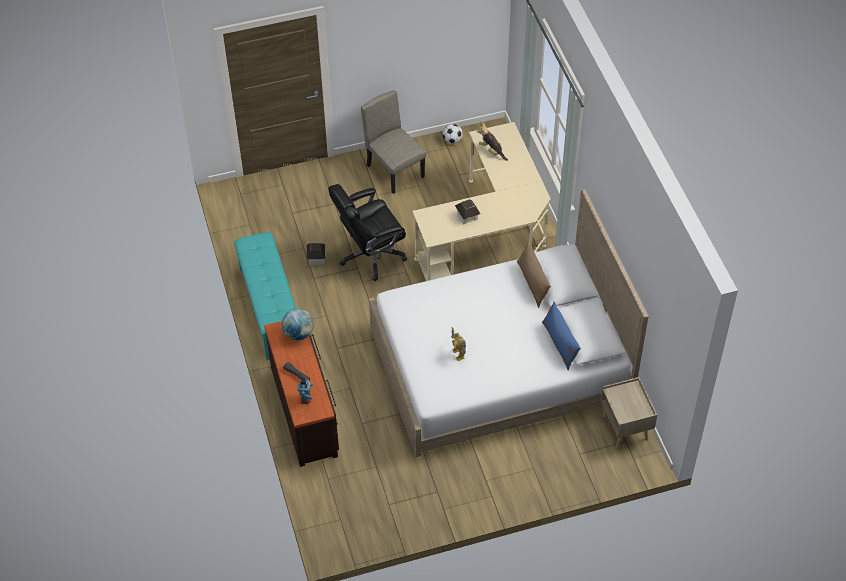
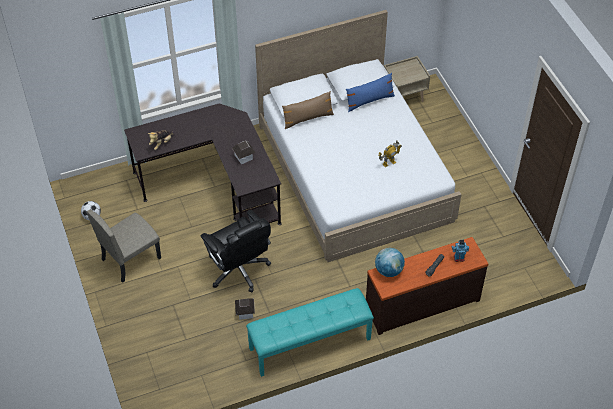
camera: 95 degrees left, 0 degrees up
(489, 237) = (214, 184): beige desk -> black desk

